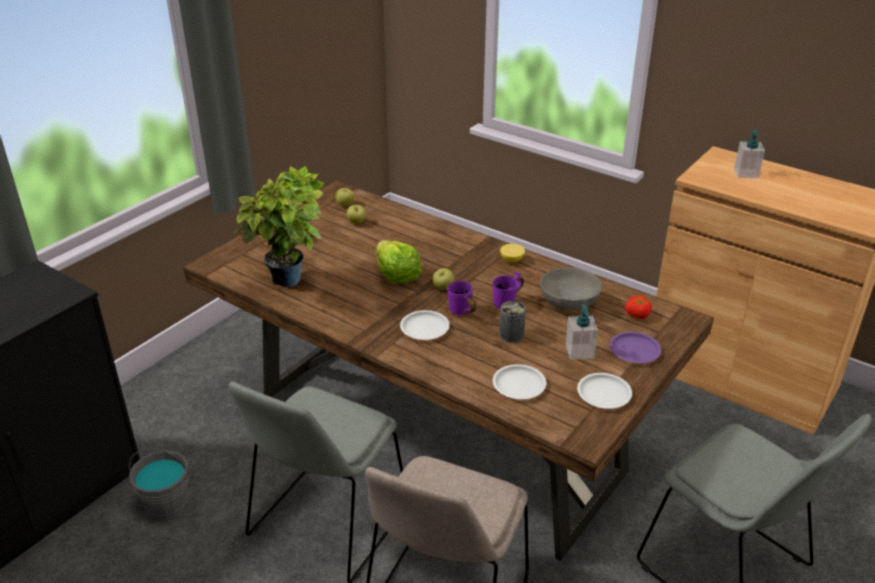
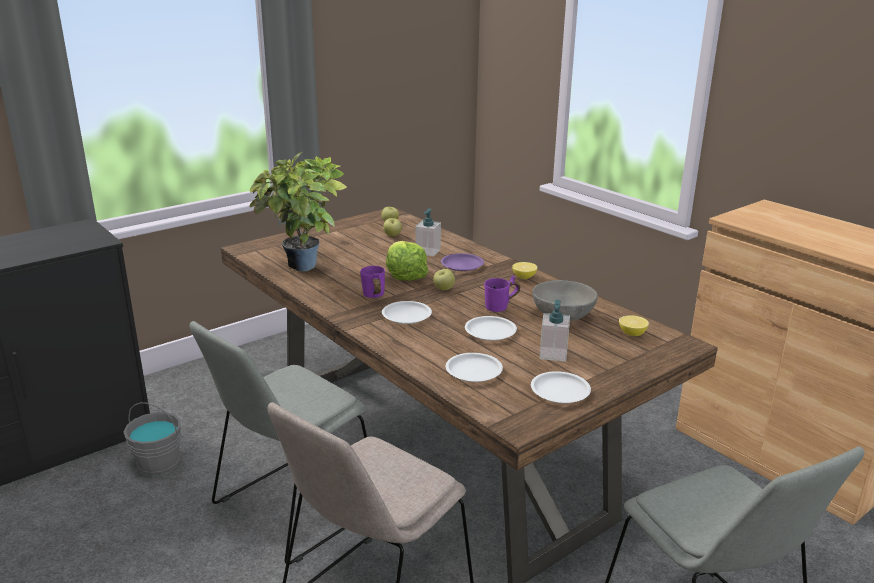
camera: 15 degrees right, 10 degrees down
(460, 314) = (448, 310): purple mug -> purple mug (372, 297)
(511, 335) = (490, 332): can -> white plate
(634, 350) = (613, 361): purple plate -> purple plate (462, 265)
(637, 314) = (632, 334): tomato -> lemon
(746, 173) = (790, 220): soap dispenser -> soap dispenser (428, 251)

